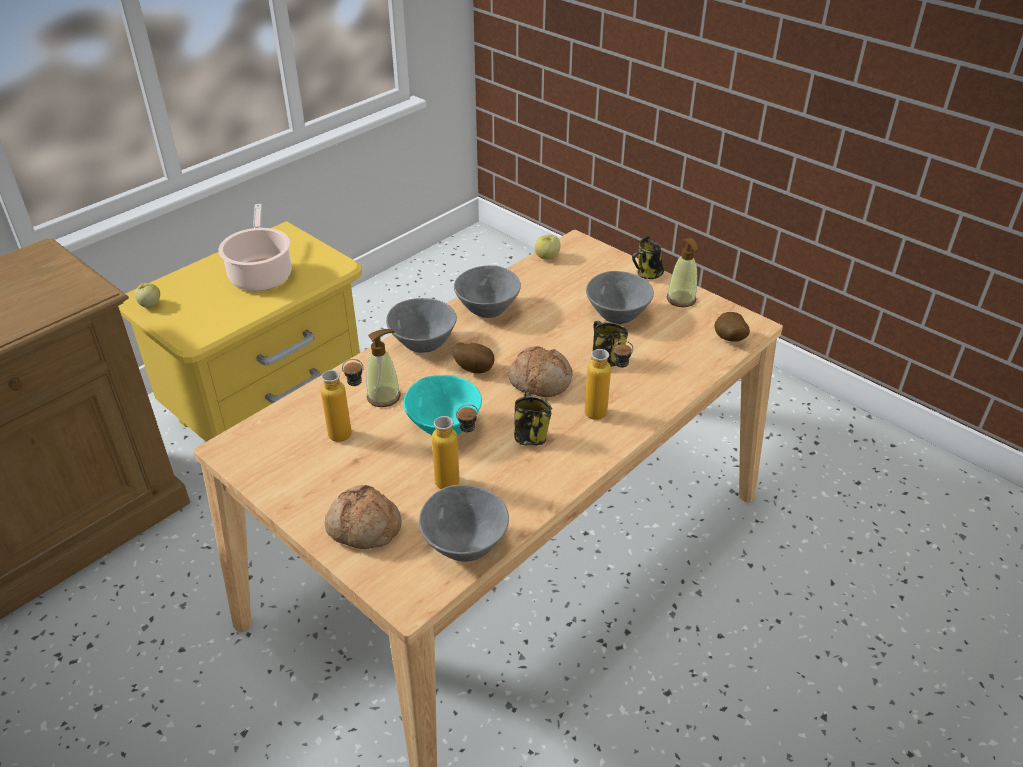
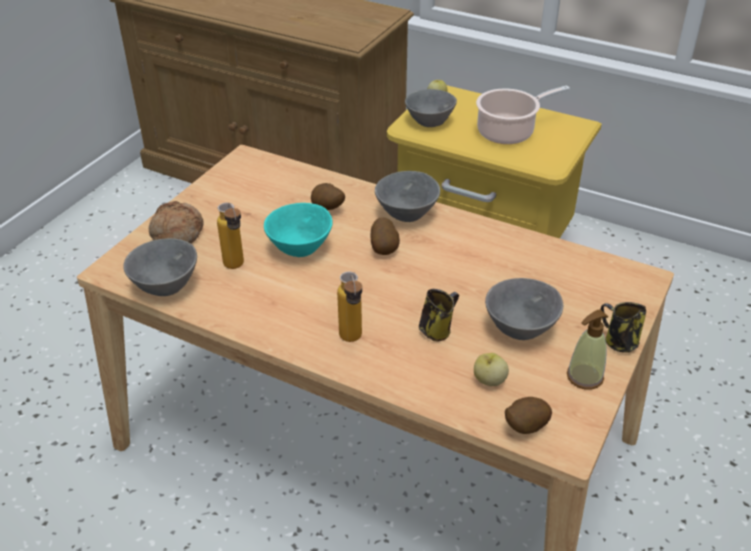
camera: 75 degrees right, 0 degrees up
(350, 434) = (277, 204): bottle -> none
(384, 397) = (327, 209): soap dispenser -> potato
(486, 309) = (479, 238): grey bowl -> grey bowl (429, 121)
(529, 436) = (303, 298): mug -> none
(541, 381) = (385, 292): bread -> none
(547, 257) = (599, 261): apple -> apple (489, 380)

